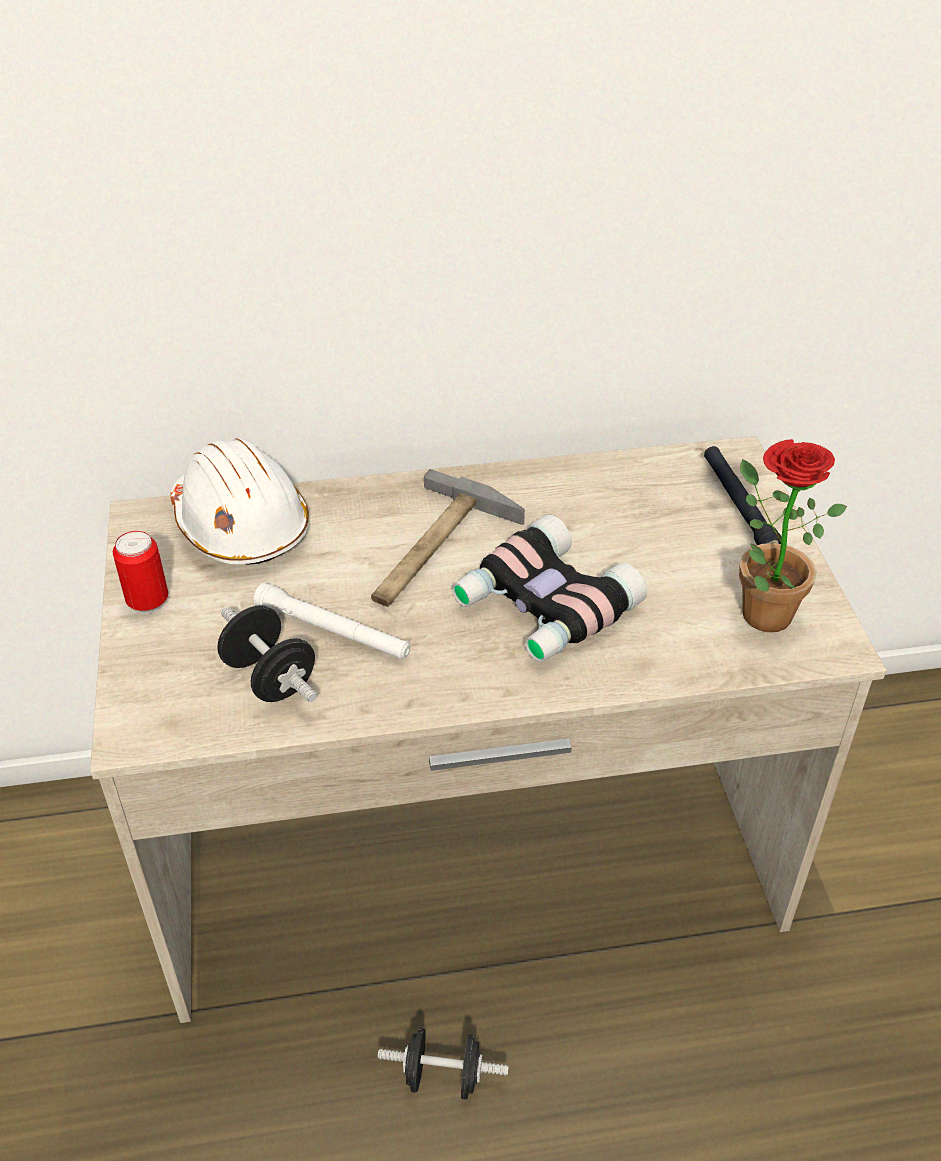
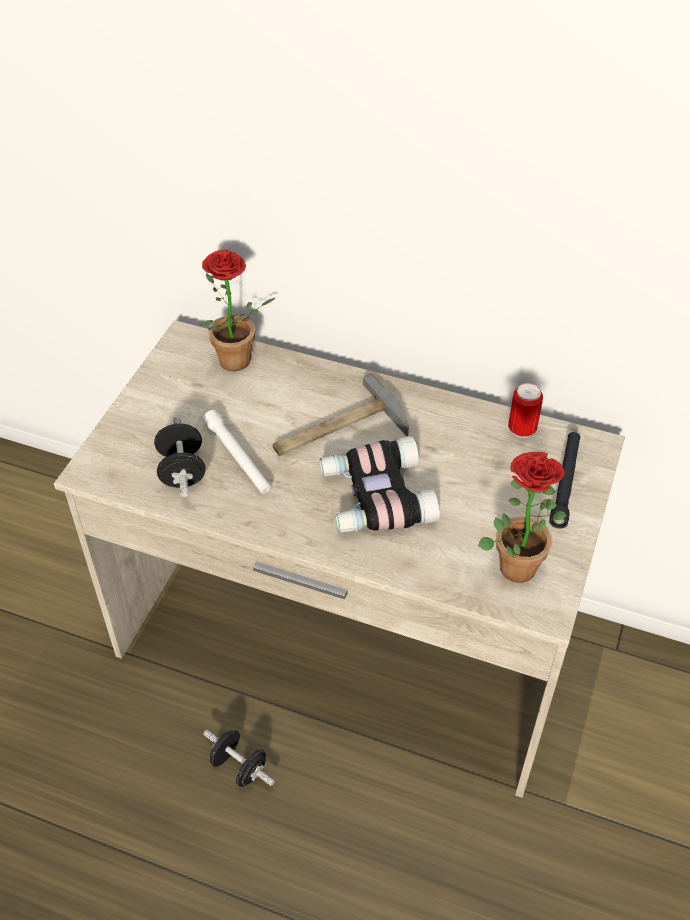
camera: 30 degrees right, 5 degrees up
(148, 602) = (150, 394): can -> can (521, 430)
(241, 525) = (235, 365): white hard hat -> potted plant

